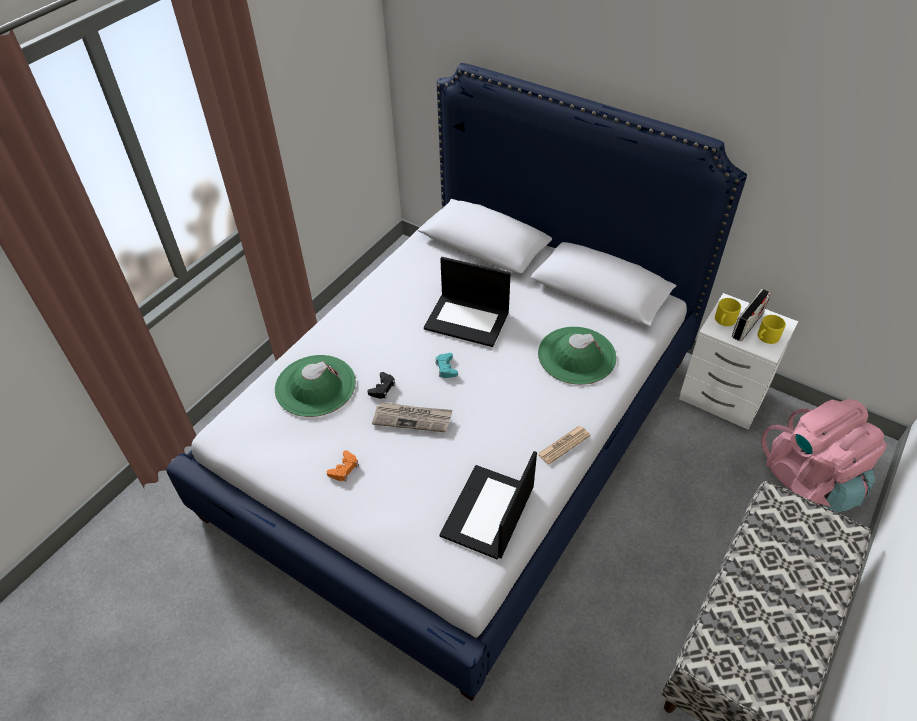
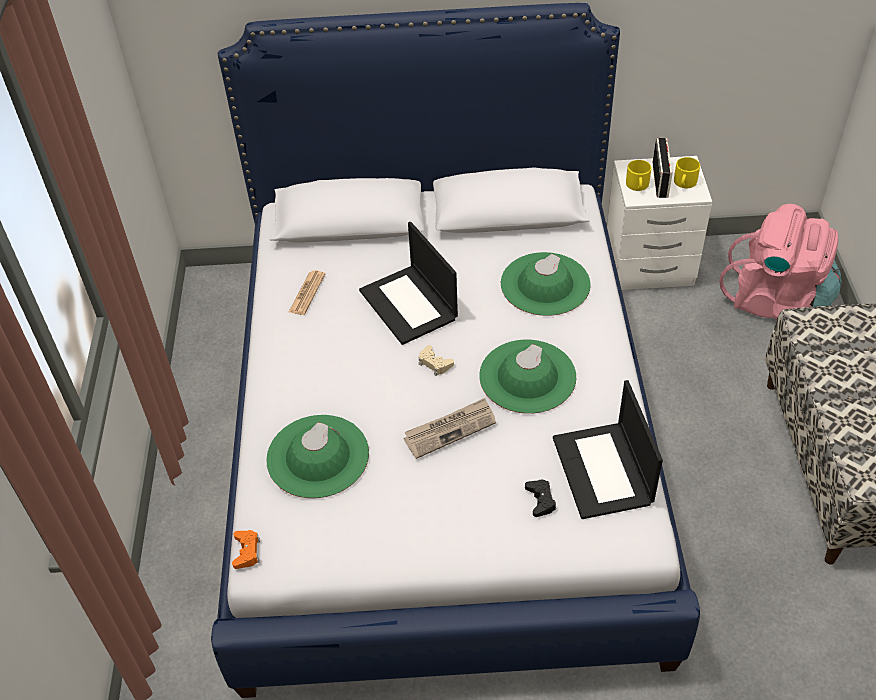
camera: 35 degrees left, 0 degrees up
(344, 469) = (430, 517): orange game controller -> orange game controller (246, 551)
(382, 388) = (391, 418): black game controller -> black game controller (540, 500)
(446, 368) = (434, 363): turquoise game controller -> beige game controller
(468, 320) = (409, 305): laptop -> laptop turned 75 degrees clockwise
(500, 413) = (527, 376): none -> green hat
(563, 445) = (610, 372): newspaper -> newspaper (307, 293)

